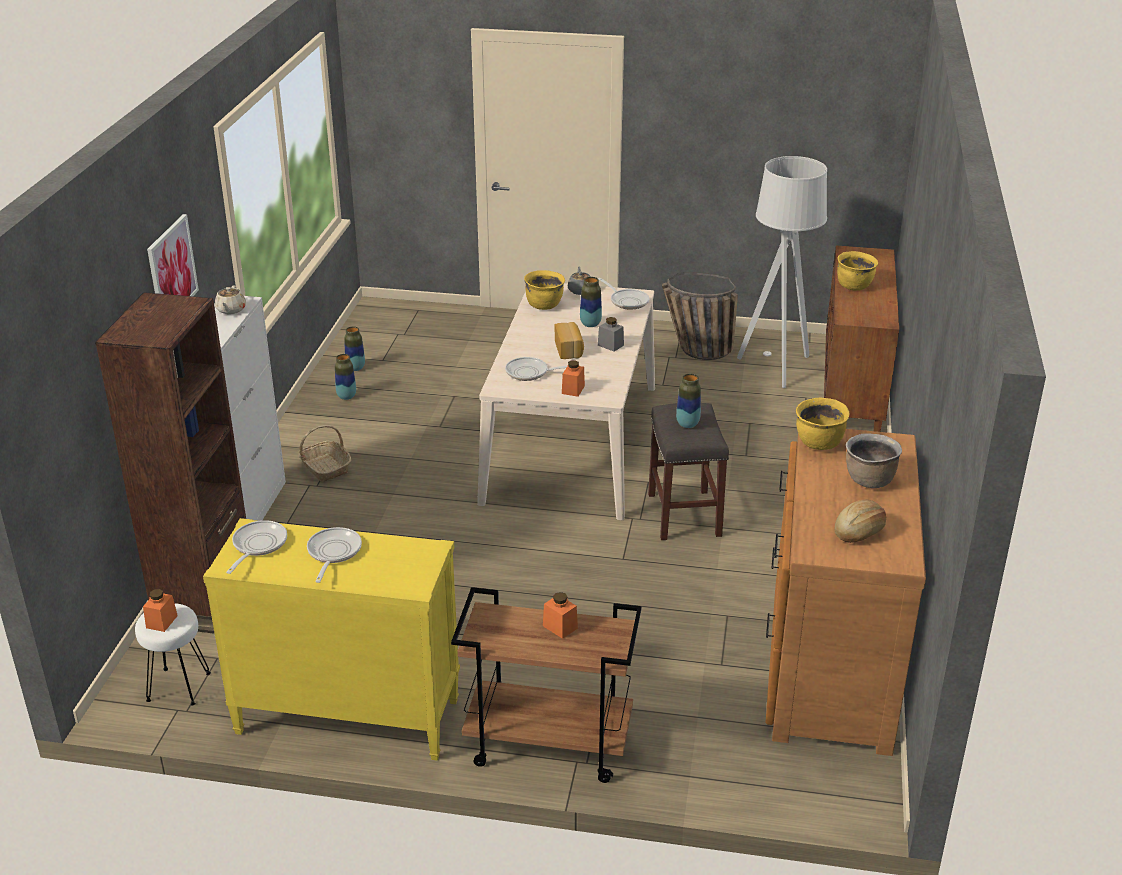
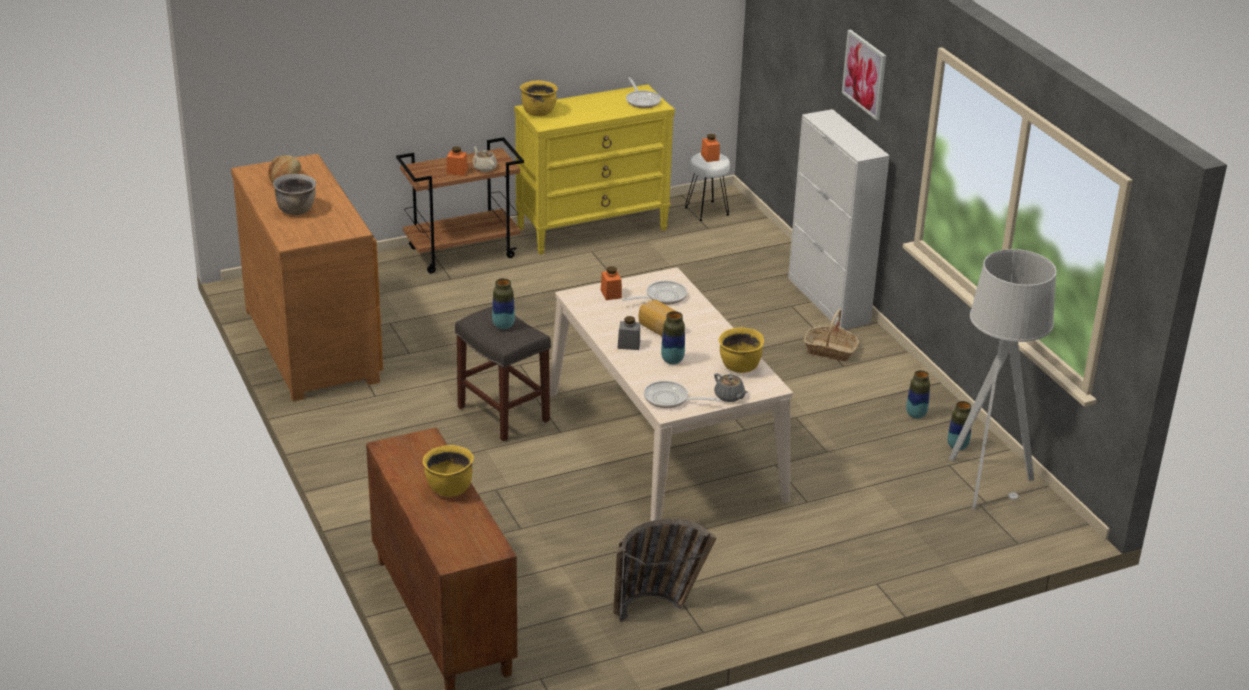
camera: 145 degrees right, 0 degrees up
(205, 598) = (766, 250): brown bookcase -> none
(231, 310) = (858, 146): beige teapot -> beige teapot (484, 168)
(333, 553) = (596, 109): frying pan -> none
(776, 367) = (548, 618): grey floor lamp -> grey floor lamp (985, 482)
(819, 443) = (348, 224): yellow cooking pot -> yellow cooking pot (538, 112)

